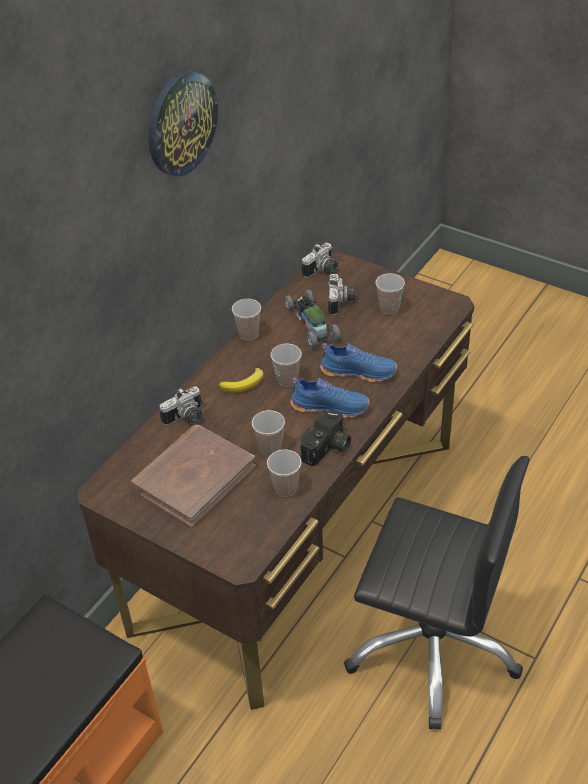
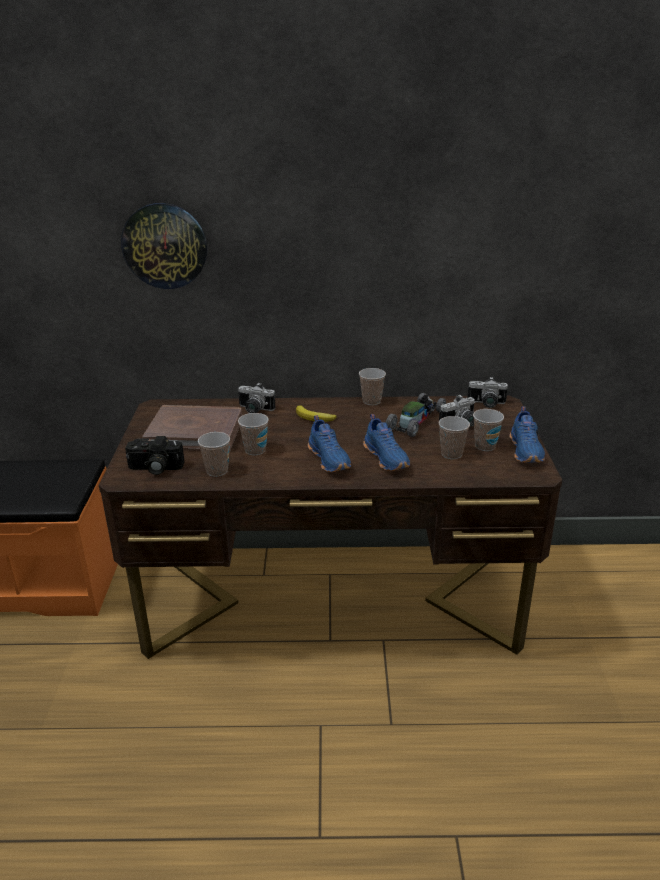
camera: 55 degrees right, 15 degrees down
(181, 123) = (337, 159): wall clock -> wall clock (165, 246)
(287, 380) = (339, 432): cup -> cup (451, 454)
(328, 449) = (278, 474): camera -> camera (154, 468)
(416, 291) = (526, 451): none -> blue shoe
(432, 647) = (275, 743): black office chair -> none

